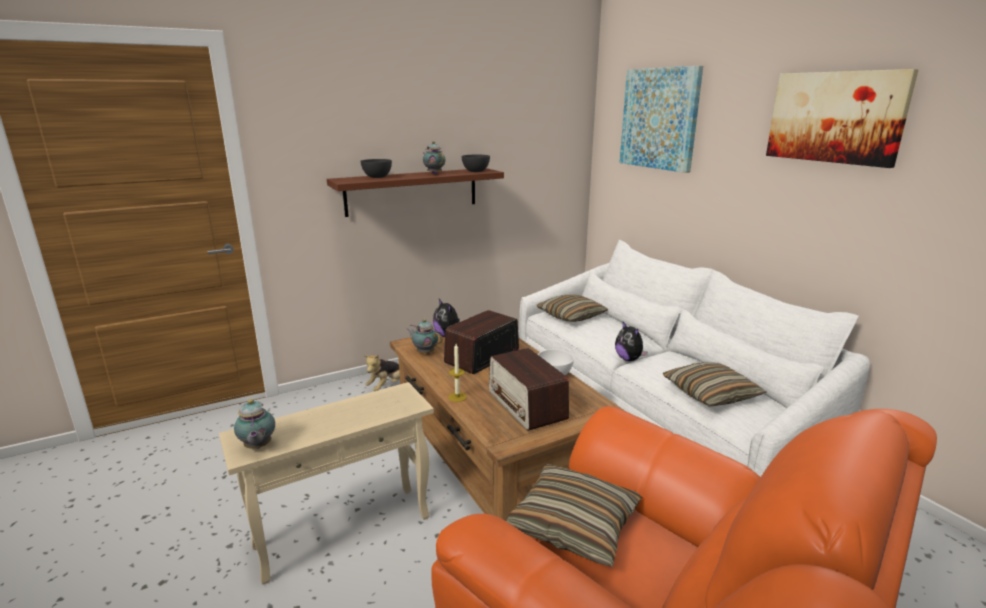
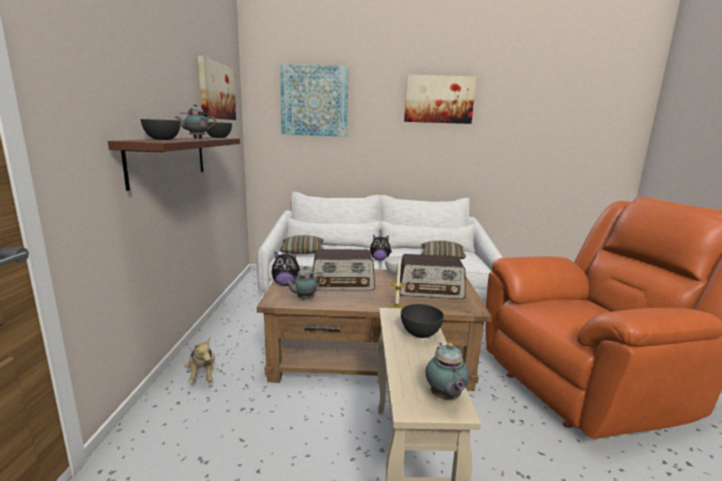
camera: 60 degrees left, 5 degrees down
(258, 447) = (445, 398): teapot -> teapot turned 75 degrees clockwise
(367, 414) = (421, 333): none -> grey bowl
(482, 357) = (343, 284): radio -> radio turned 75 degrees counterclockwise
(521, 116) = (216, 91): none -> picture
(574, 524) = (566, 315): pillow -> none

